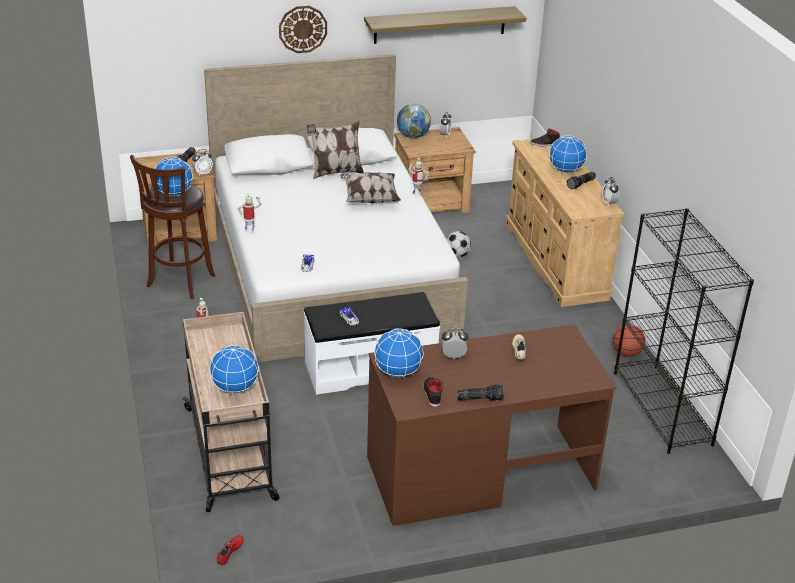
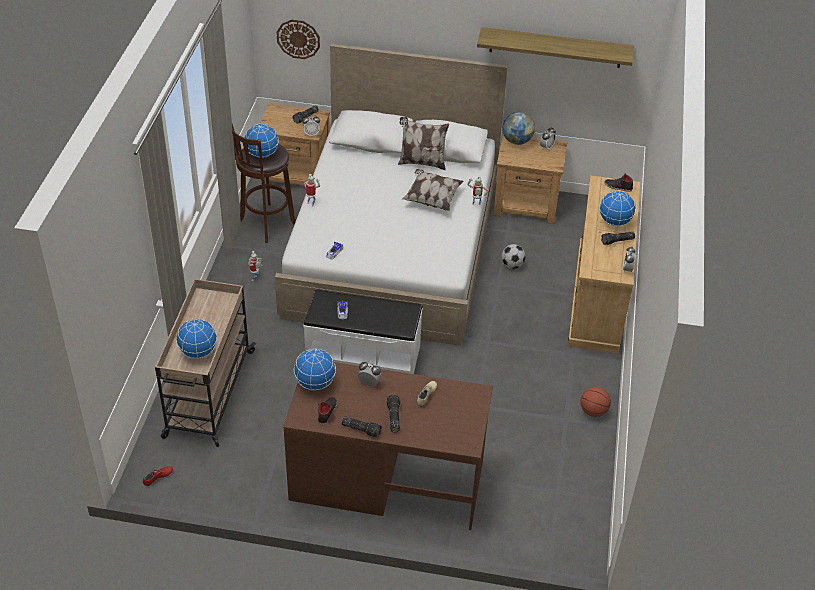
camera: 25 degrees right, 10 degrees up
(303, 29) = (423, 27): wall clock -> wall clock (298, 39)
(502, 378) = (393, 417): none -> flashlight
(663, 408) = (585, 476): black bookcase -> none

